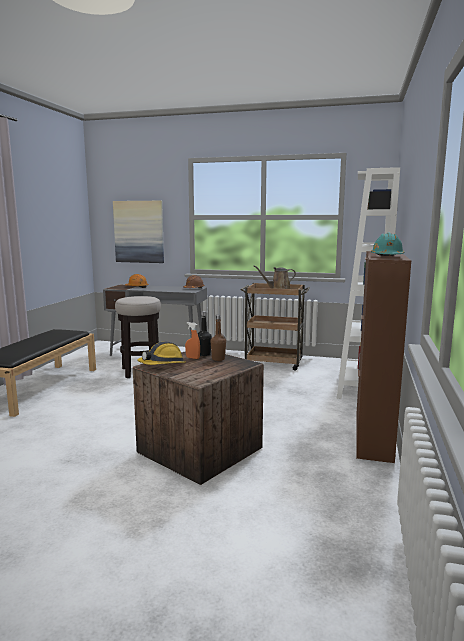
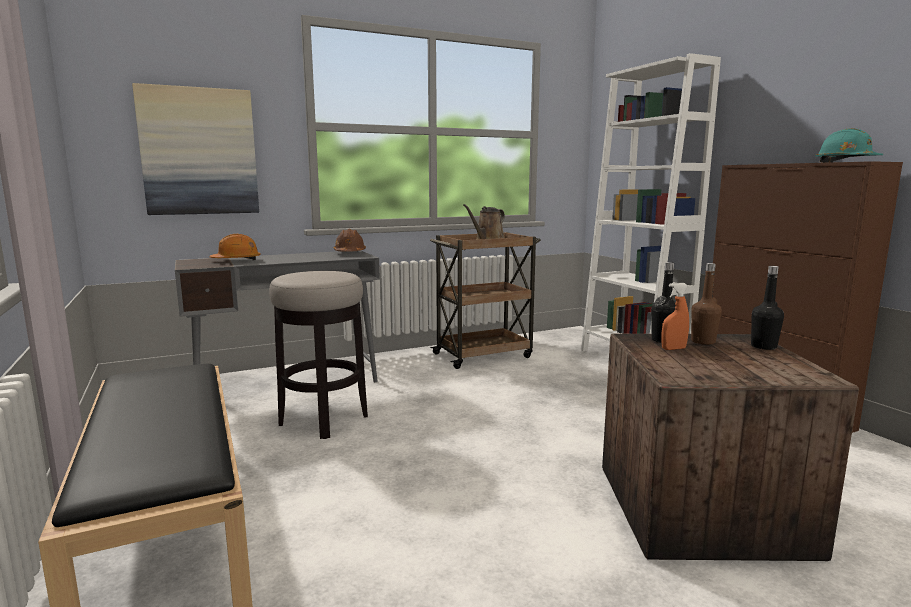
camera: 40 degrees left, 0 degrees up
(162, 365) = (687, 369): hard hat -> none
(234, 367) = (763, 347): none -> black bottle

